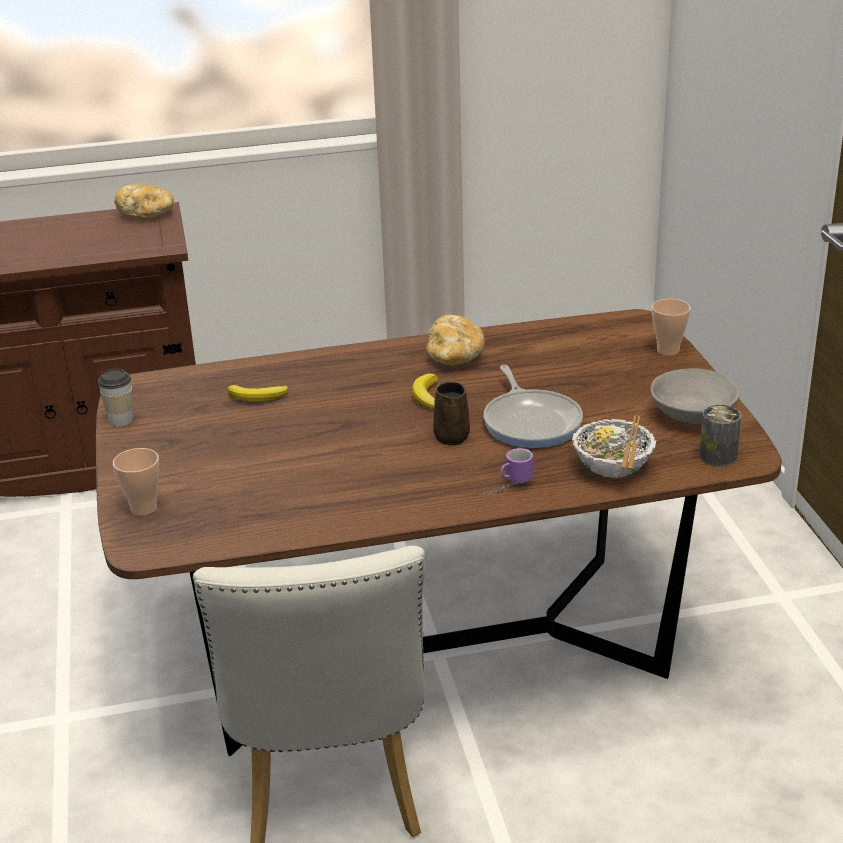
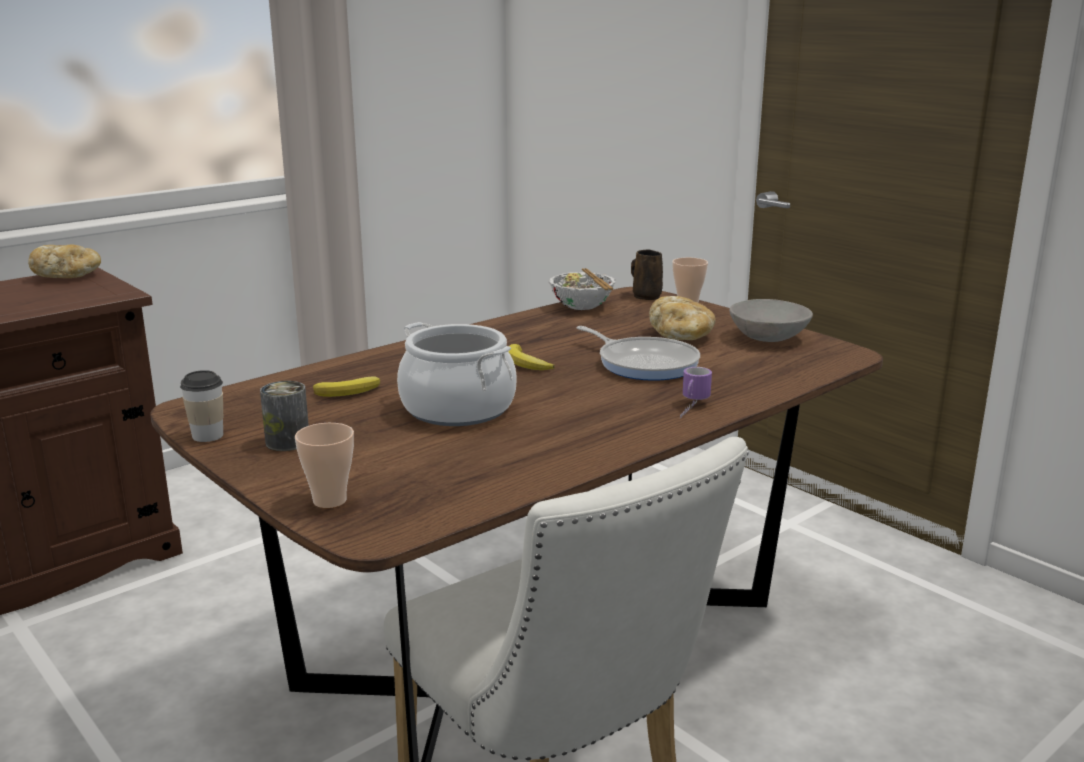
camera: 30 degrees left, 10 degrees down
(319, 438) = (457, 409): none -> cooking pot
(451, 436) = (586, 384): brown mug -> brown mug (645, 296)
(454, 357) = (512, 335): bread -> bread (681, 336)
(613, 469) = (760, 379): bowl -> bowl (582, 306)
(718, 456) = (827, 357): can -> can (287, 442)

